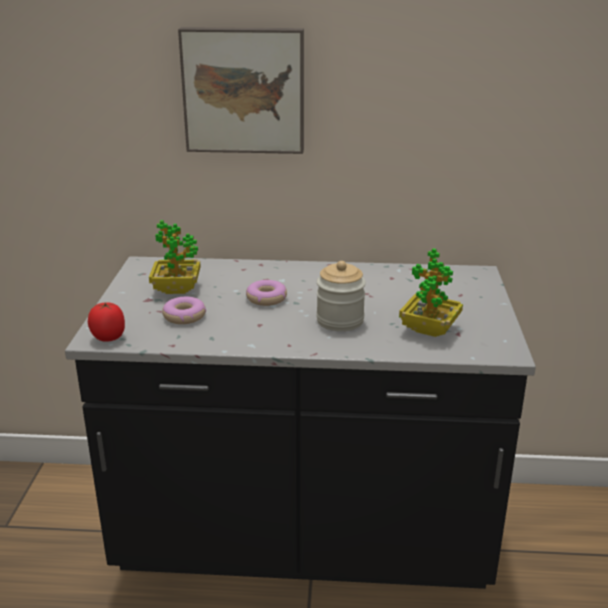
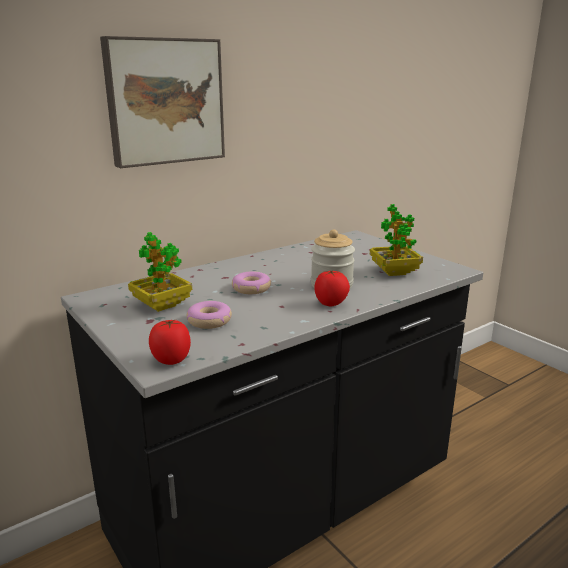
camera: 40 degrees left, 5 degrees down
(303, 339) = (331, 303): none -> tomato

